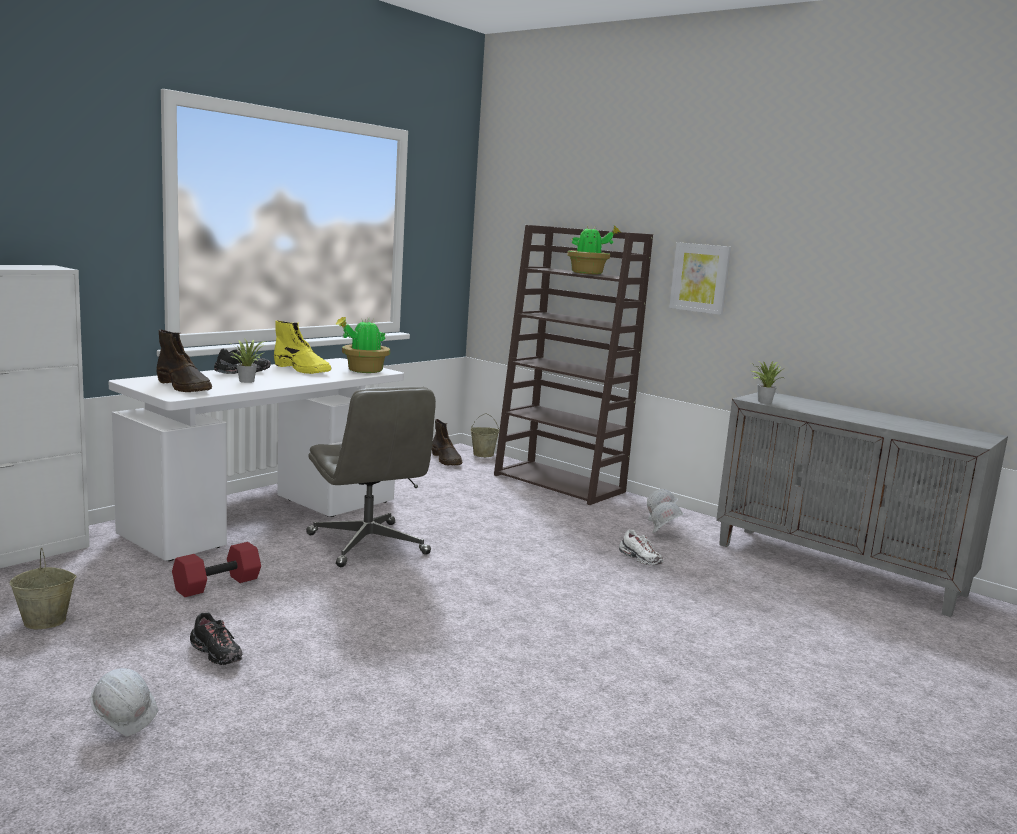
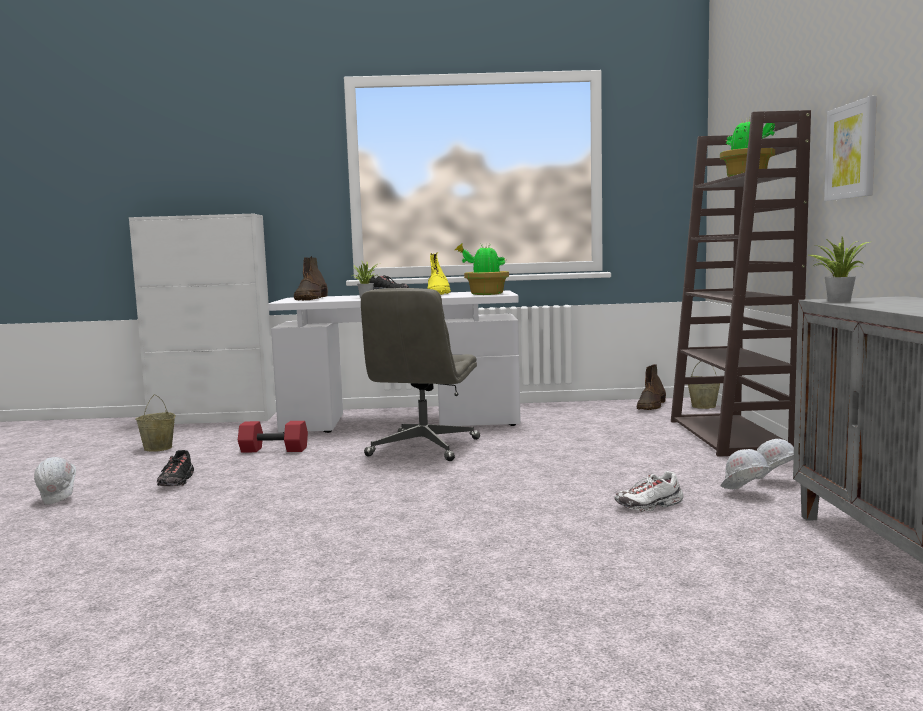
camera: 50 degrees right, 5 degrees down
(640, 559) = (649, 506): white shoe -> white shoe turned 60 degrees clockwise

